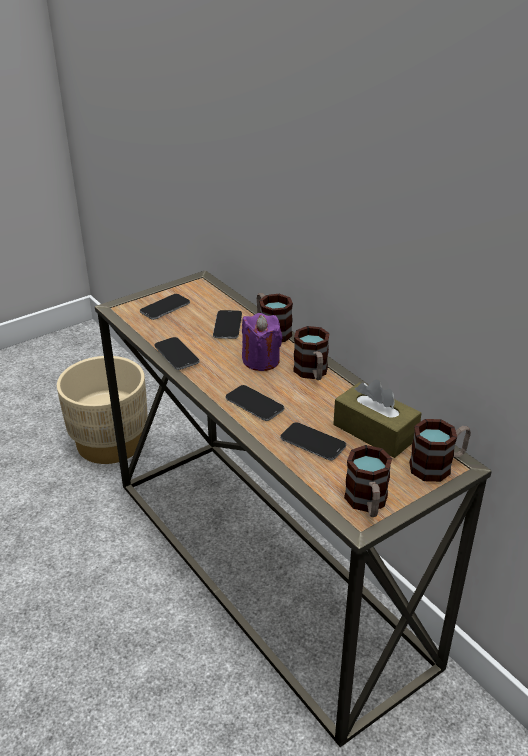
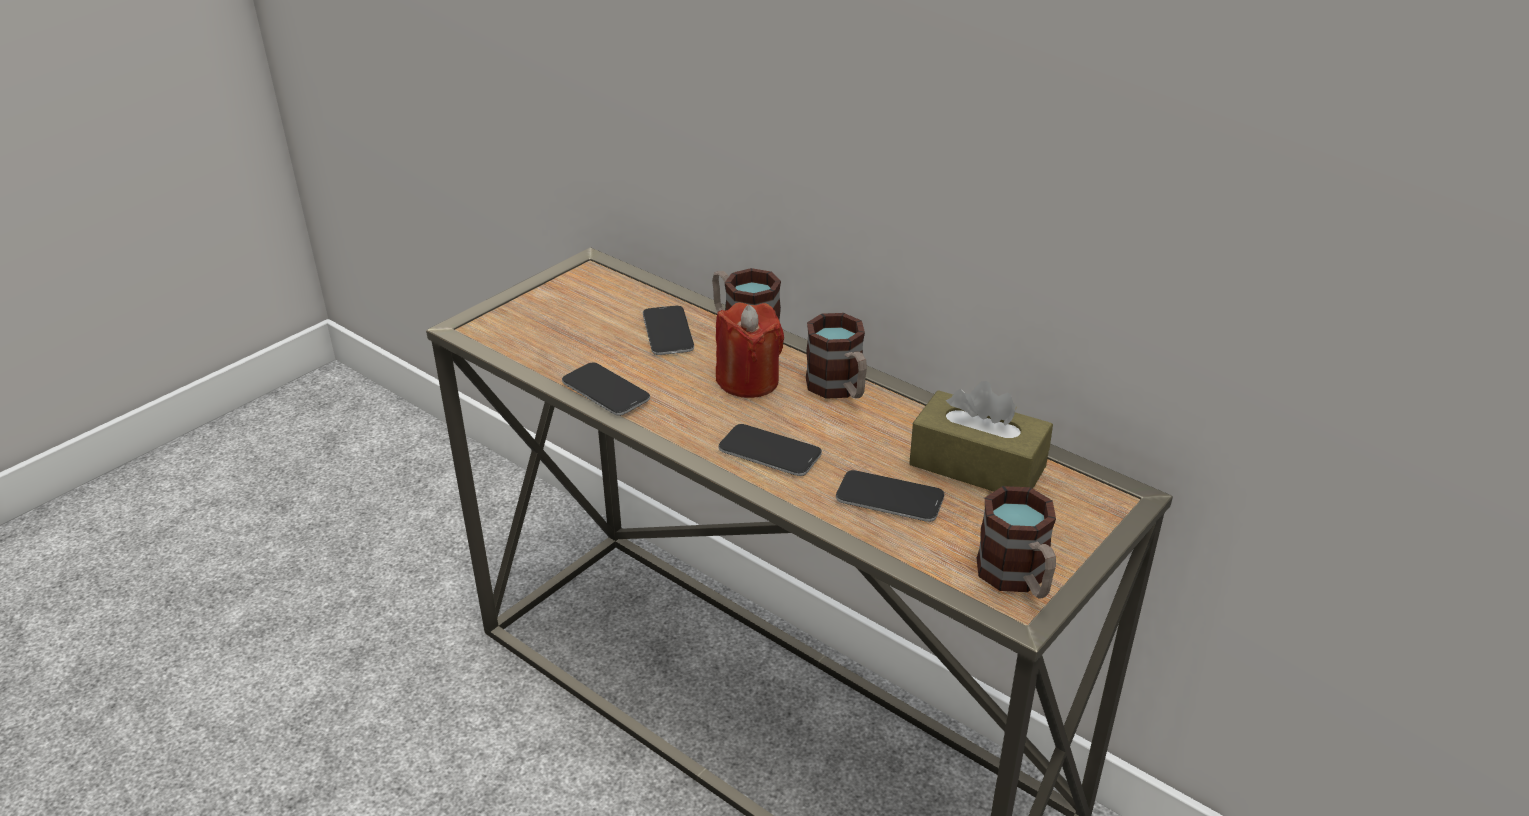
camera: 15 degrees left, 0 degrees up
(110, 443) = (437, 563): beige planter -> none
(165, 307) = (550, 317): phone -> none
(261, 361) = (748, 381): purple candle -> red candle
(438, 465) = (1094, 502): mug -> none

